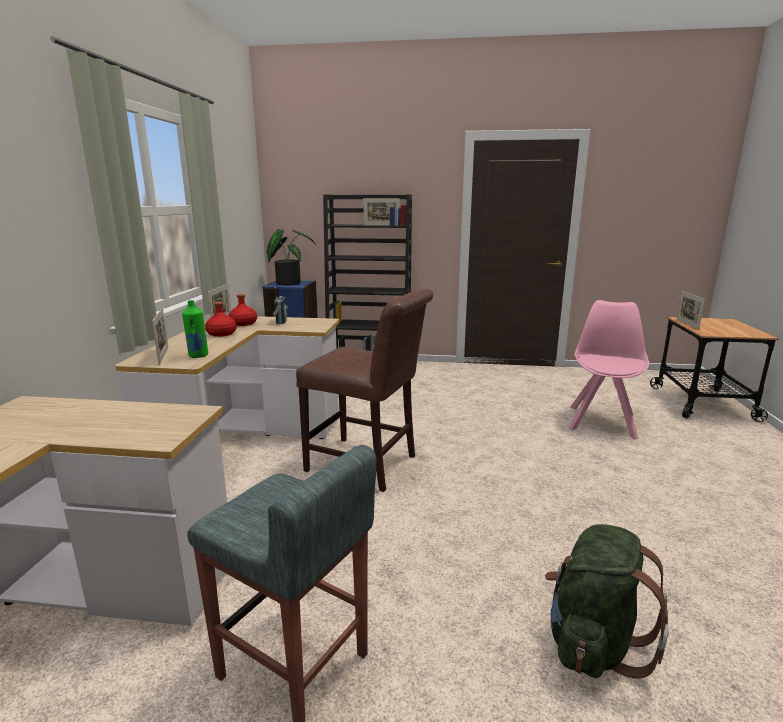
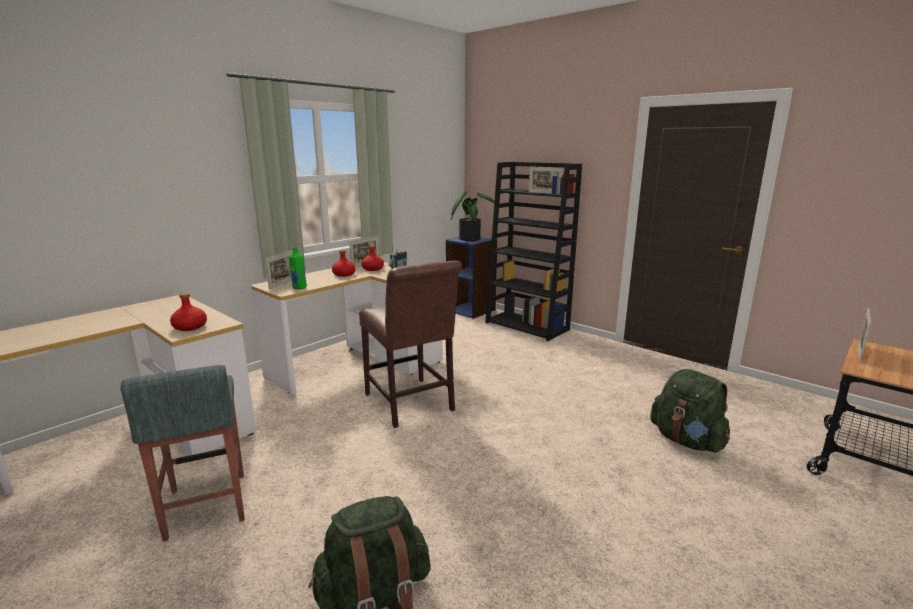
camera: 35 degrees right, 0 degrees up
(153, 428) = (190, 327): none -> red bottle
(601, 421) = (687, 441): pink chair -> green backpack

